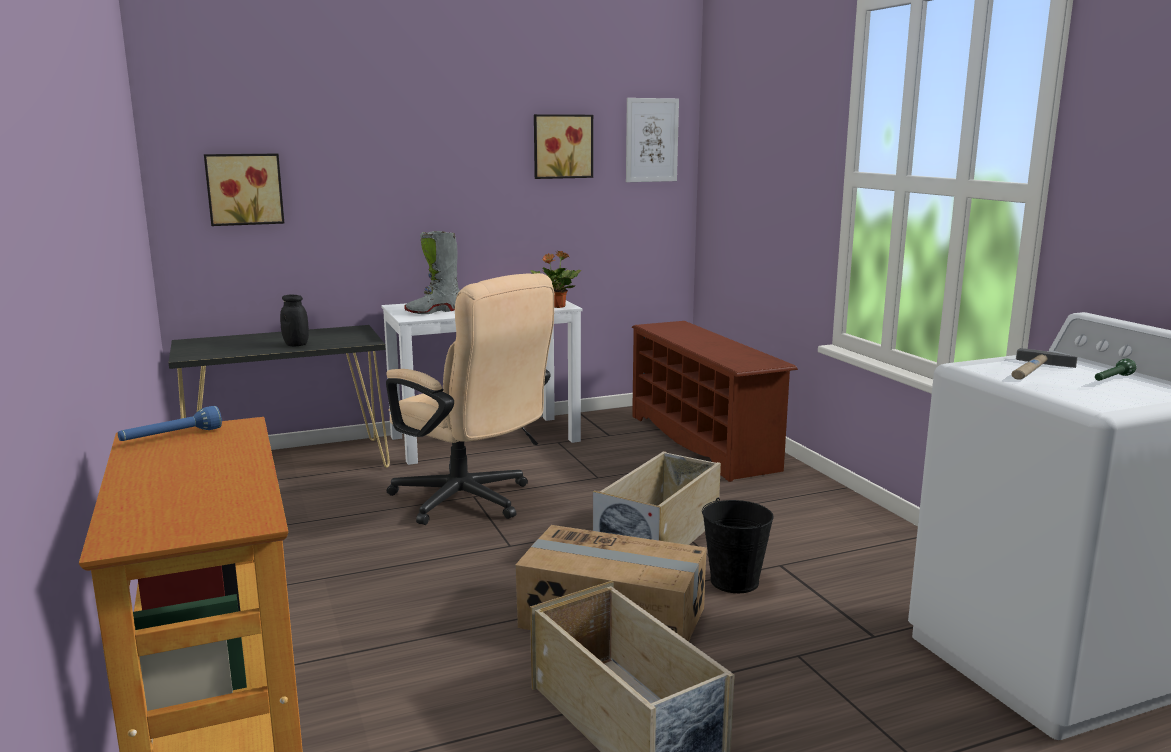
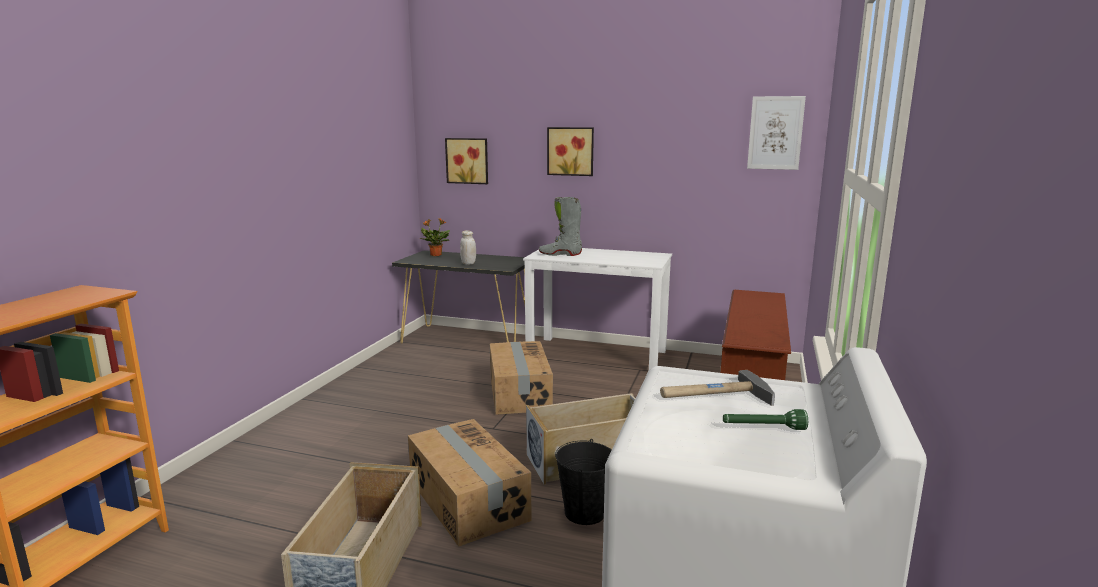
camera: 40 degrees right, 0 degrees up
(171, 437) = (80, 292): blue flashlight -> none
(296, 344) = (468, 263): black jar -> white jar
(470, 502) = (518, 393): beige office chair -> cardboard box
(556, 306) = (646, 263): potted plant -> potted plant (435, 255)
(562, 146) = (690, 137): picture -> picture (571, 151)

